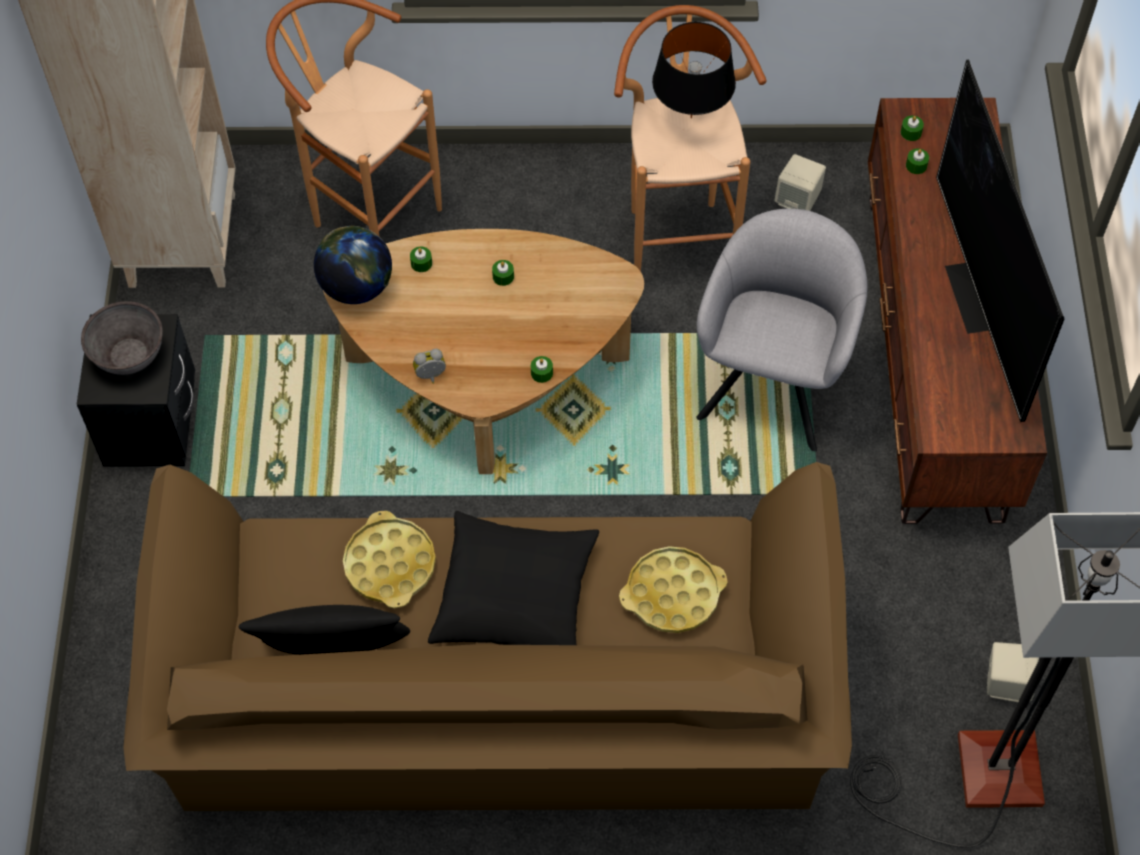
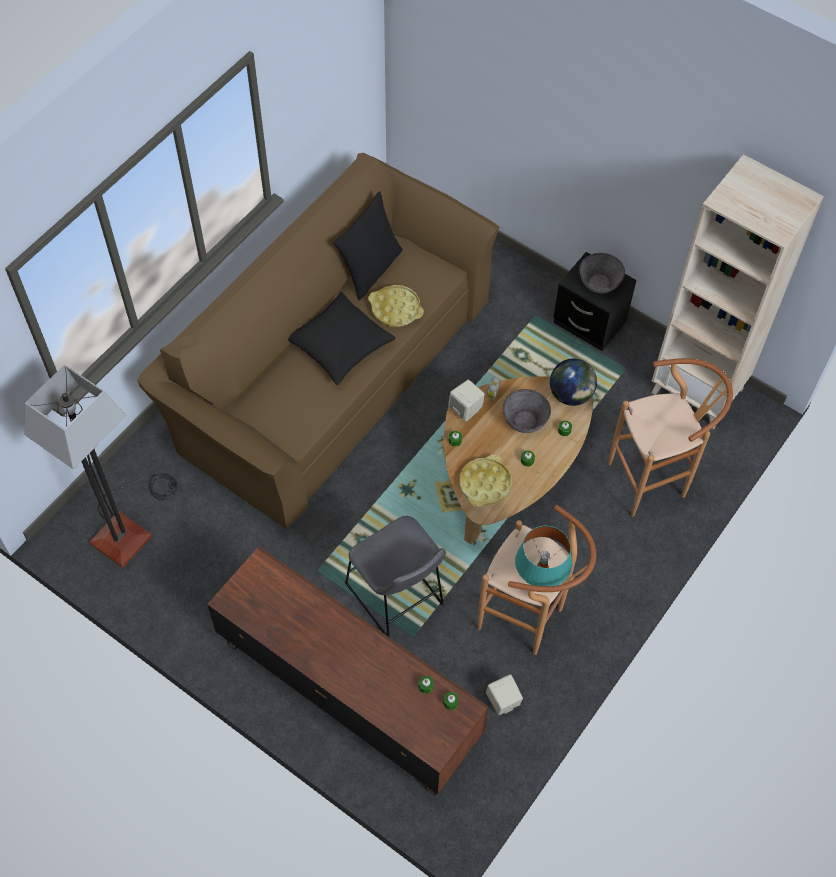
camera: 125 degrees right, 0 degrees up
(442, 314) = (525, 420): none -> grey bowl
(673, 594) = (286, 403): yellow tray -> yellow tray (485, 484)
(691, 117) = (540, 577): black table lamp -> turquoise table lamp
(773, 381) = (396, 599): grey armchair -> grey stool
(979, 297) = (317, 647): television -> none
(1006, 683) = (153, 576): beige speaker -> beige speaker (466, 409)

